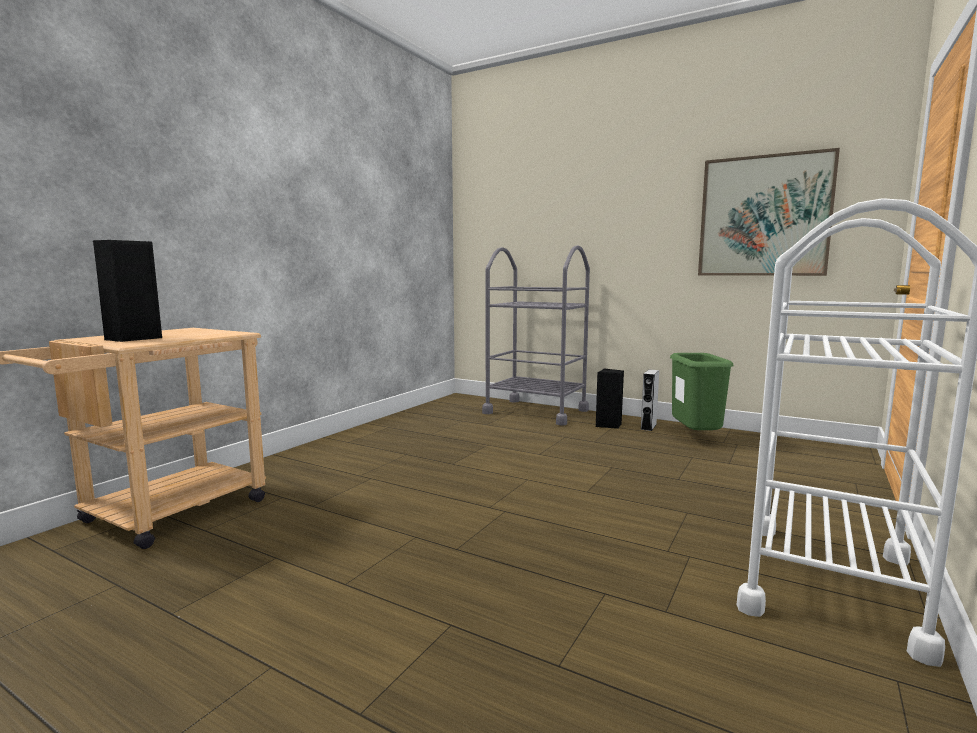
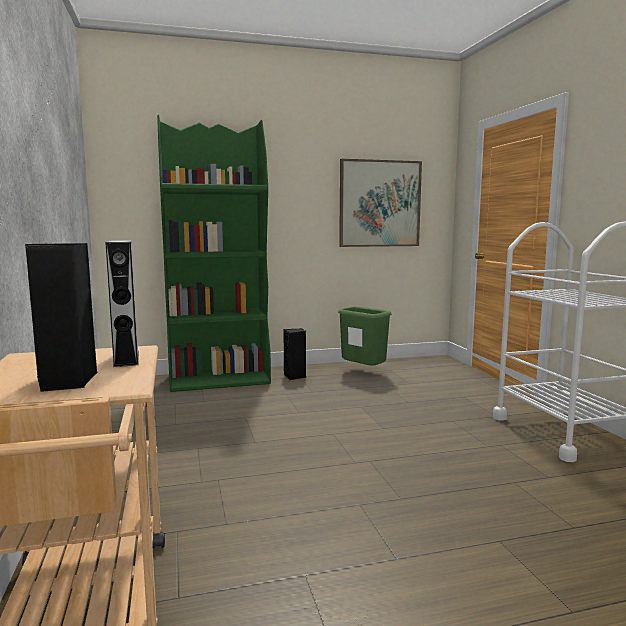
camera: 45 degrees left, 0 degrees up
(536, 412) = (220, 379): grey cart -> green bookcase
(648, 426) = (321, 371): grey speaker -> grey speaker (126, 358)

